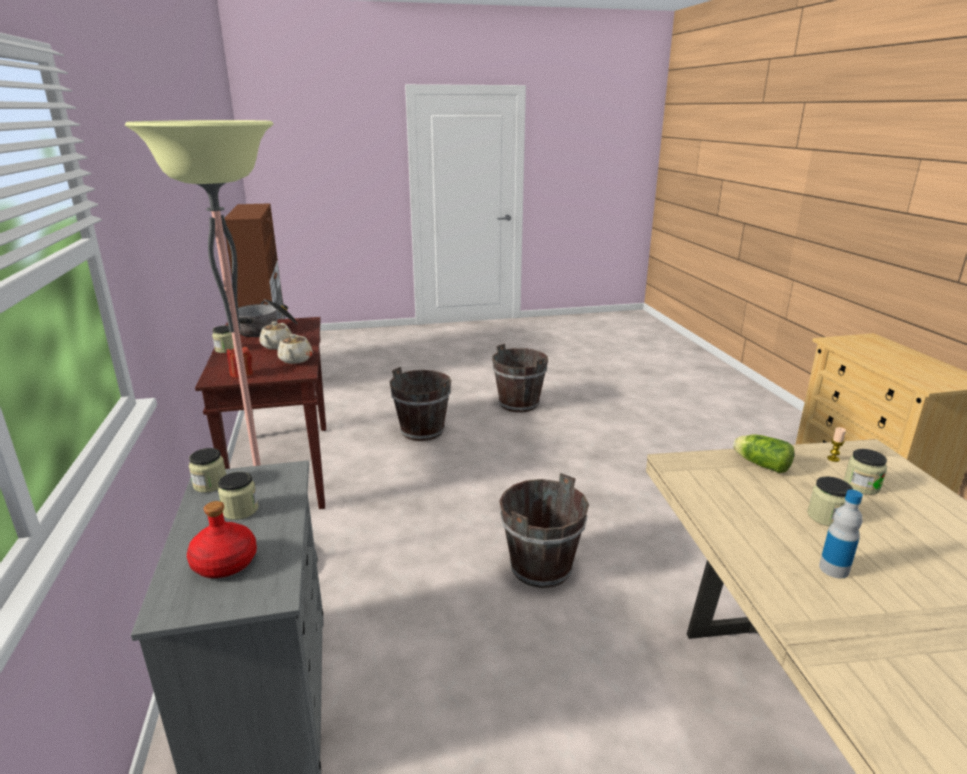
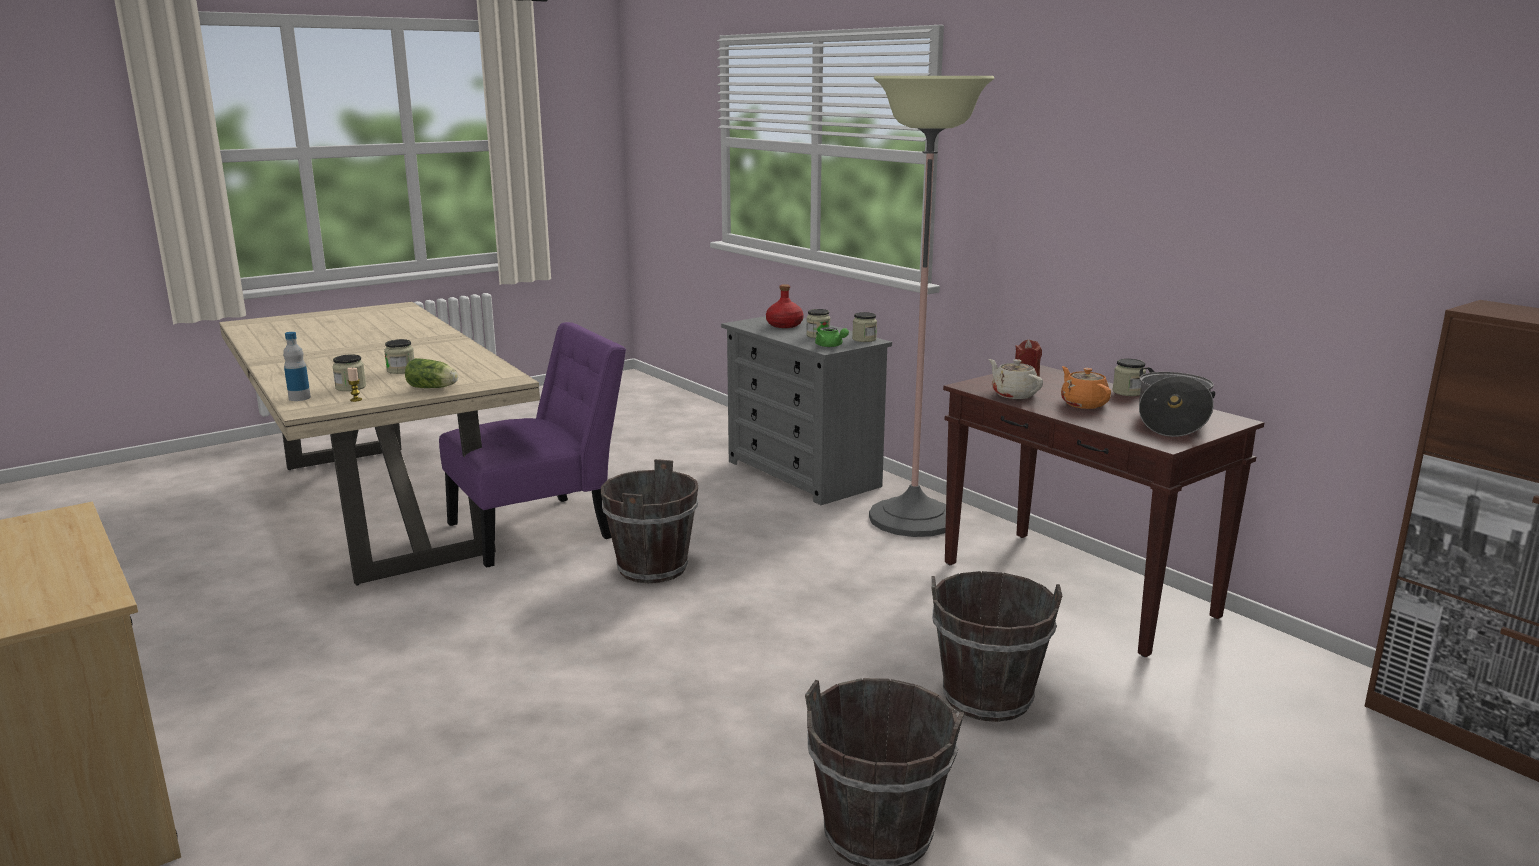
camera: 155 degrees right, 5 degrees down
(273, 476) = (831, 346): none -> green teapot
(276, 346) = (1083, 404): beige teapot -> orange teapot
(639, 670) = (539, 529): none -> purple chair
(834, 569) = (418, 354): bottle -> bottle (299, 398)

